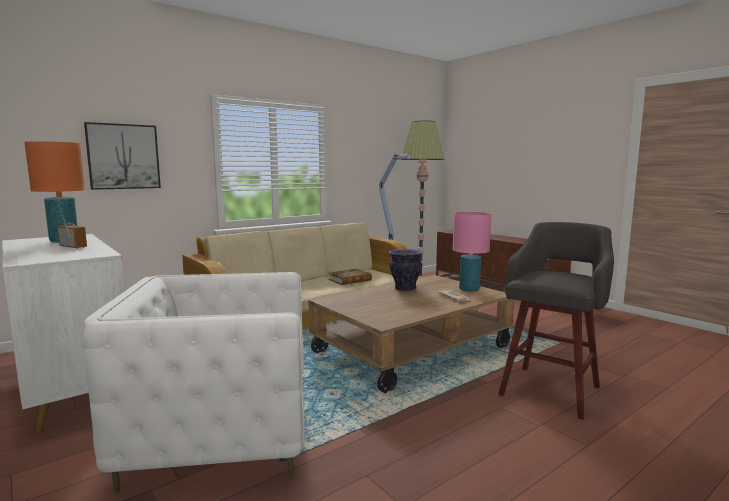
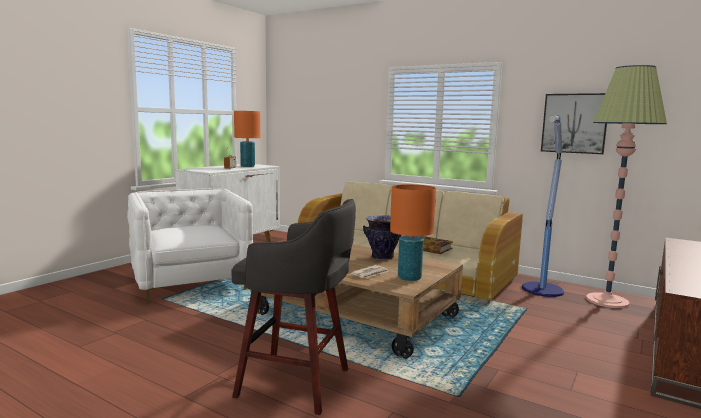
camera: 70 degrees right, 0 degrees up
(123, 156) = (330, 118): picture -> picture (574, 123)
(469, 290) = (409, 278): pink table lamp -> orange table lamp

